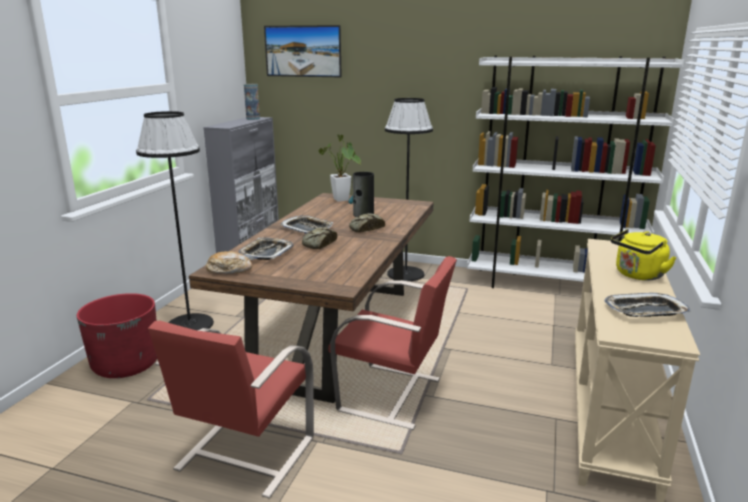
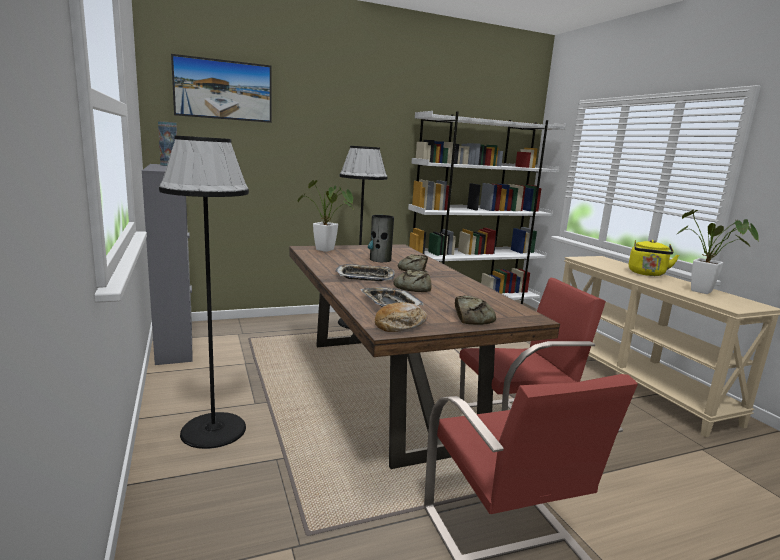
camera: 40 degrees left, 5 degrees down
(126, 364) = (203, 508): red planter -> none
(295, 276) = (472, 317): none -> bread
(645, 311) = (706, 292): tray -> potted plant

